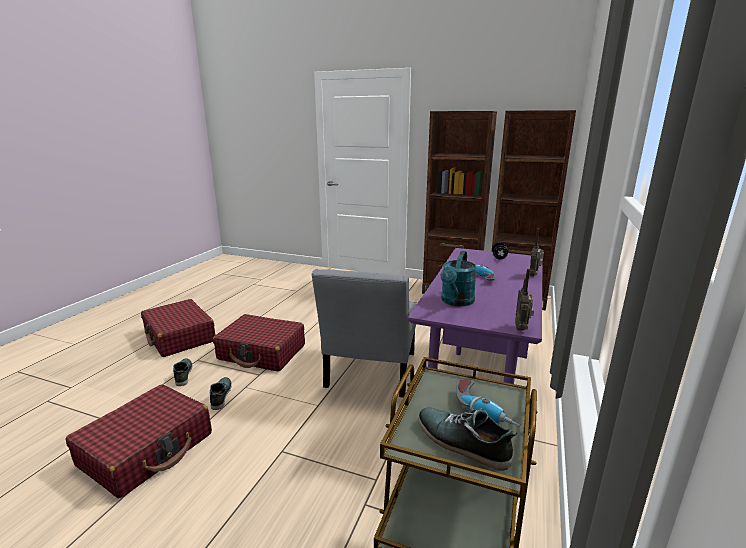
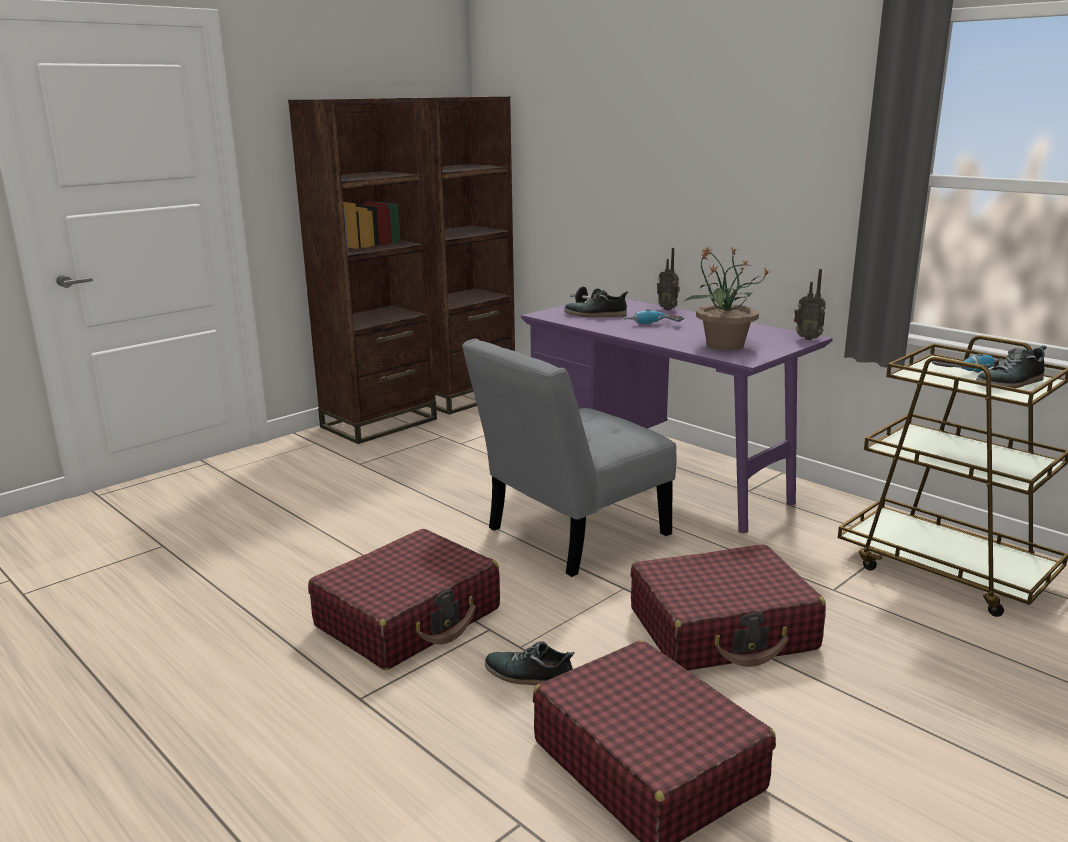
camera: 65 degrees left, 0 degrees up
(179, 337) = (206, 722): red suitcase -> red suitcase (723, 629)
(183, 374) = (406, 719): shoe -> shoe (595, 314)
(369, 373) = (570, 535): grey chair -> grey chair turned 105 degrees clockwise
(456, 302) = (723, 345): turquoise watering can -> potted plant

